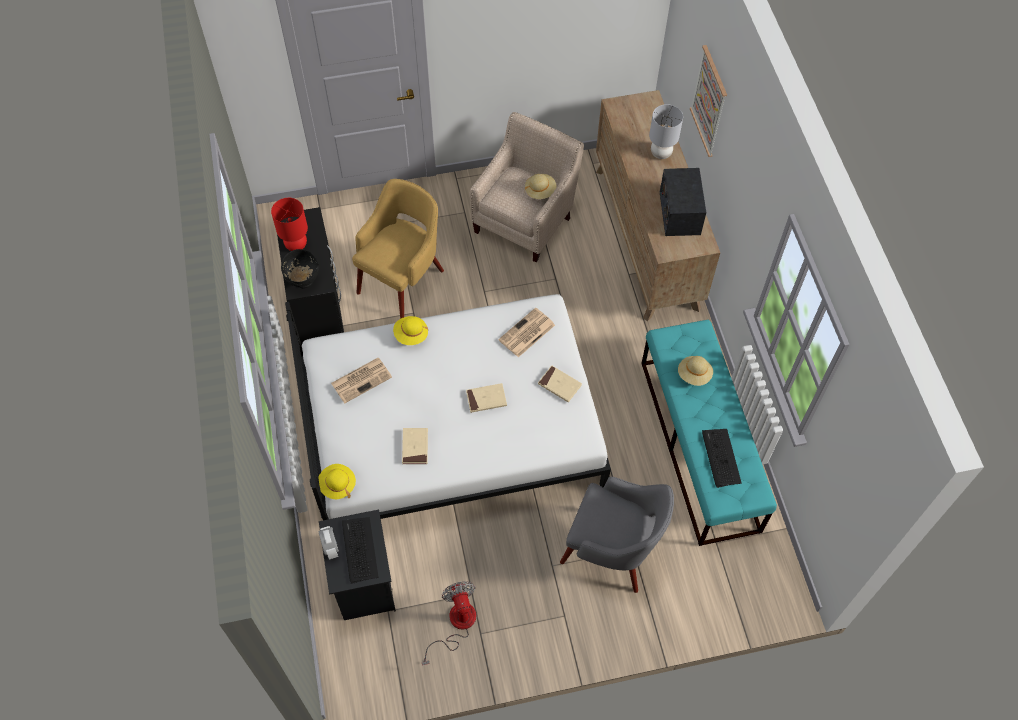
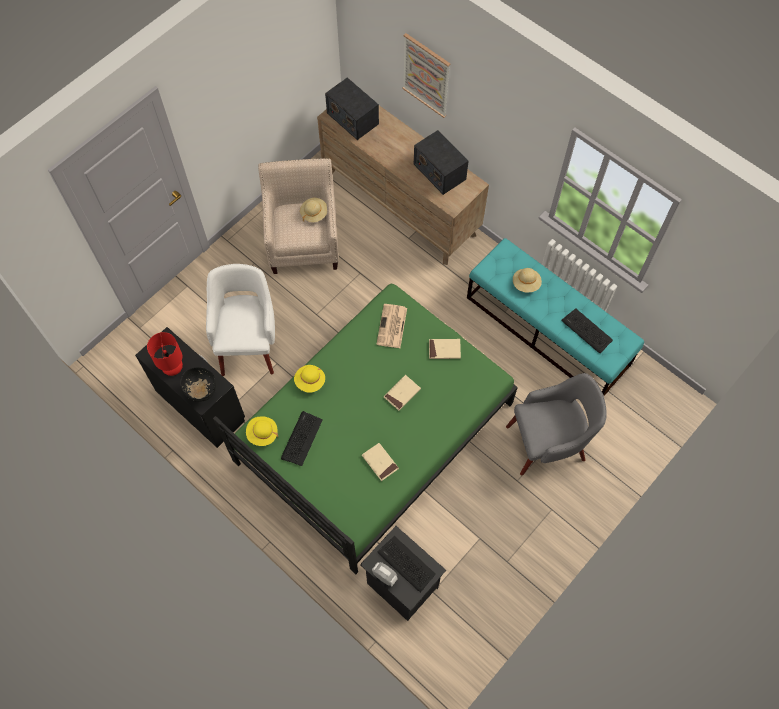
camera: 35 degrees left, 5 degrees up
(337, 485) = (347, 528): yellow hat -> yellow hat (262, 434)
(362, 379) = (301, 438): newspaper -> keyboard
(402, 279) = (248, 343): yellow armchair -> white armchair
(451, 429) = (374, 431): white bed -> green bed
(456, 624) = (486, 567): fan -> none
(634, 118) = (352, 118): none -> radio
(660, 153) = (391, 134): grey table lamp -> none

